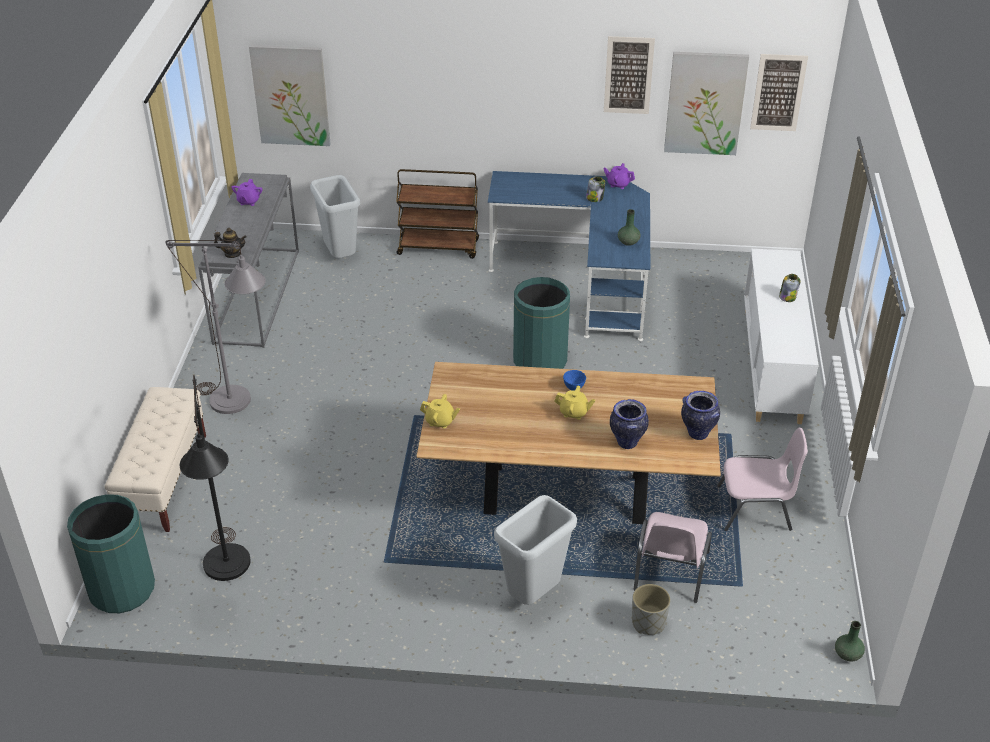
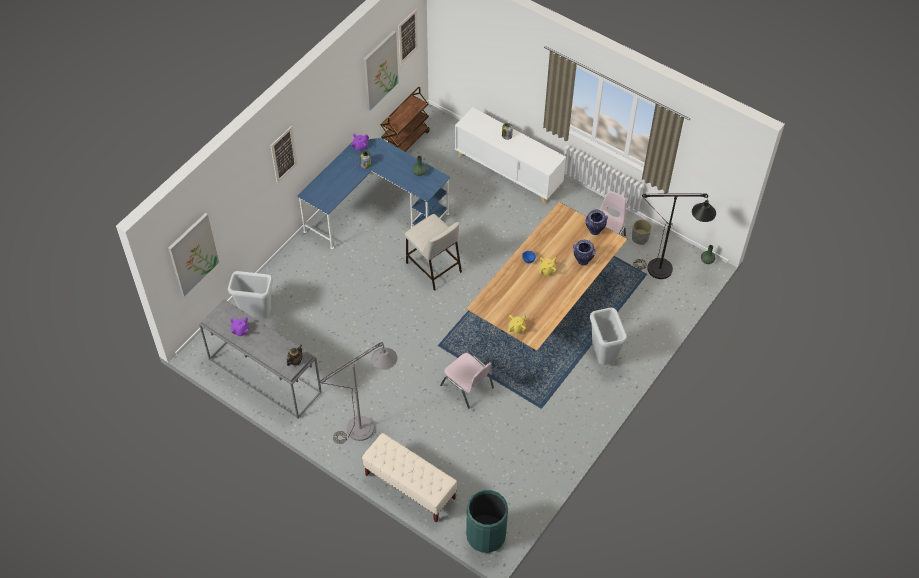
camera: 60 degrees left, 15 degrees up
(228, 573) = (505, 481): black floor lamp -> black floor lamp (667, 270)
(439, 247) = (287, 261): brown cart -> brown cart (405, 142)
(539, 361) = (433, 267): green trash can -> beige stool
(628, 75) = (347, 88): picture -> picture (283, 154)
(648, 623) = (646, 322): grey planter -> grey planter (640, 238)
(669, 572) = (621, 296): pink chair -> pink chair (468, 387)

